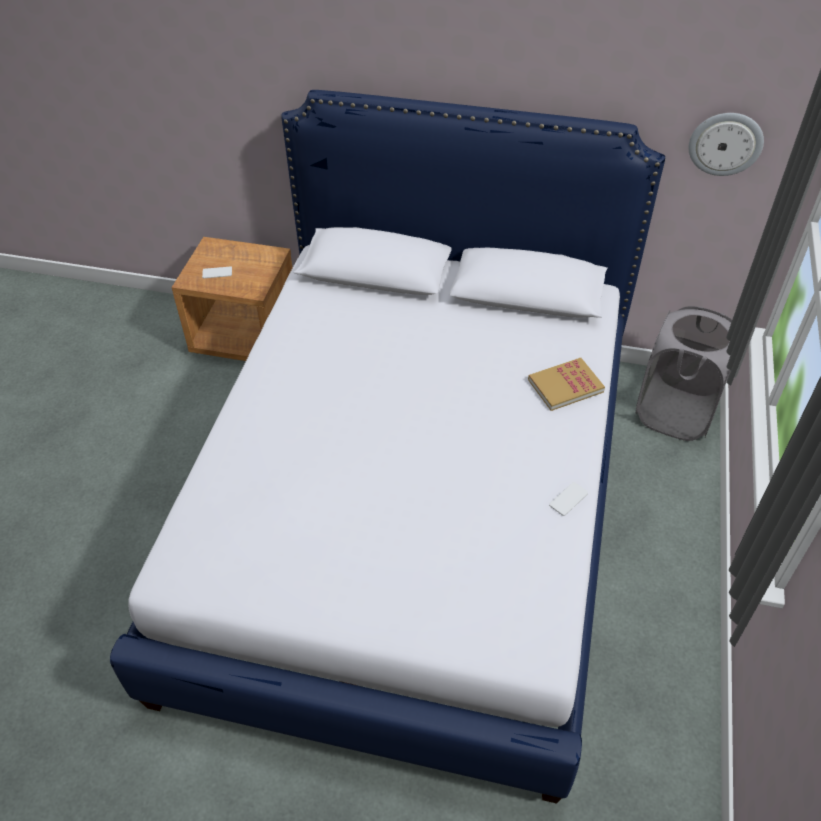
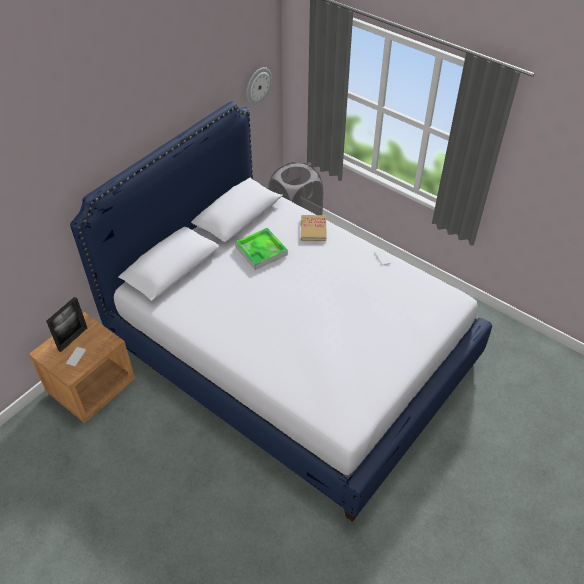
camera: 65 degrees left, 0 degrees up
(242, 258) = (73, 339): none -> picture frame
(471, 345) = (261, 251): none -> tray

